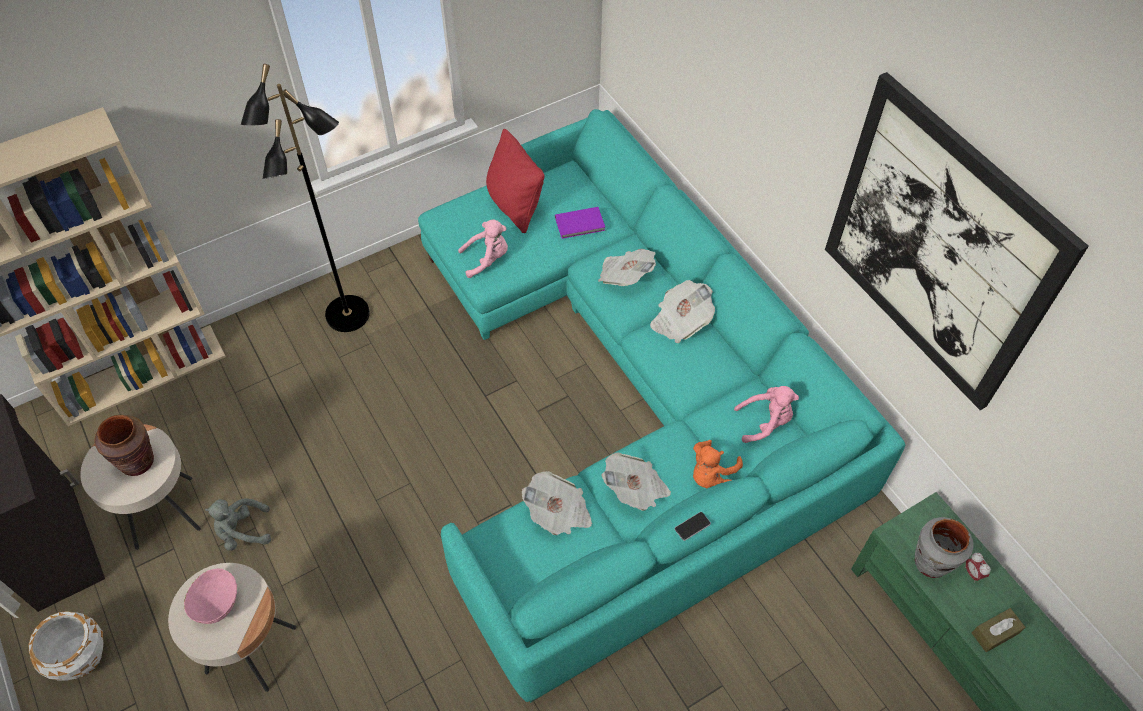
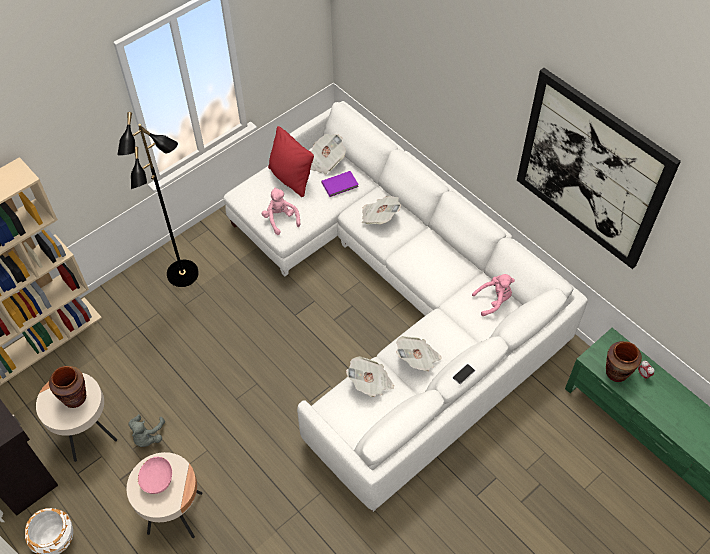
camera: 10 degrees left, 0 degrees up
(242, 532) = (147, 436): grey plush toy -> grey plush toy turned 60 degrees counterclockwise
(487, 259) = (280, 219): pink plush toy -> pink plush toy turned 90 degrees counterclockwise
(631, 400) = (396, 301): turquoise sofa -> white sofa
(680, 321) = (423, 242): newspaper -> newspaper (325, 161)
(711, 476) = (465, 341): orange plush toy -> none
(930, 563) = (616, 373): grey vase -> brown vase
(995, 633) = (663, 409): brown tissue box -> none

